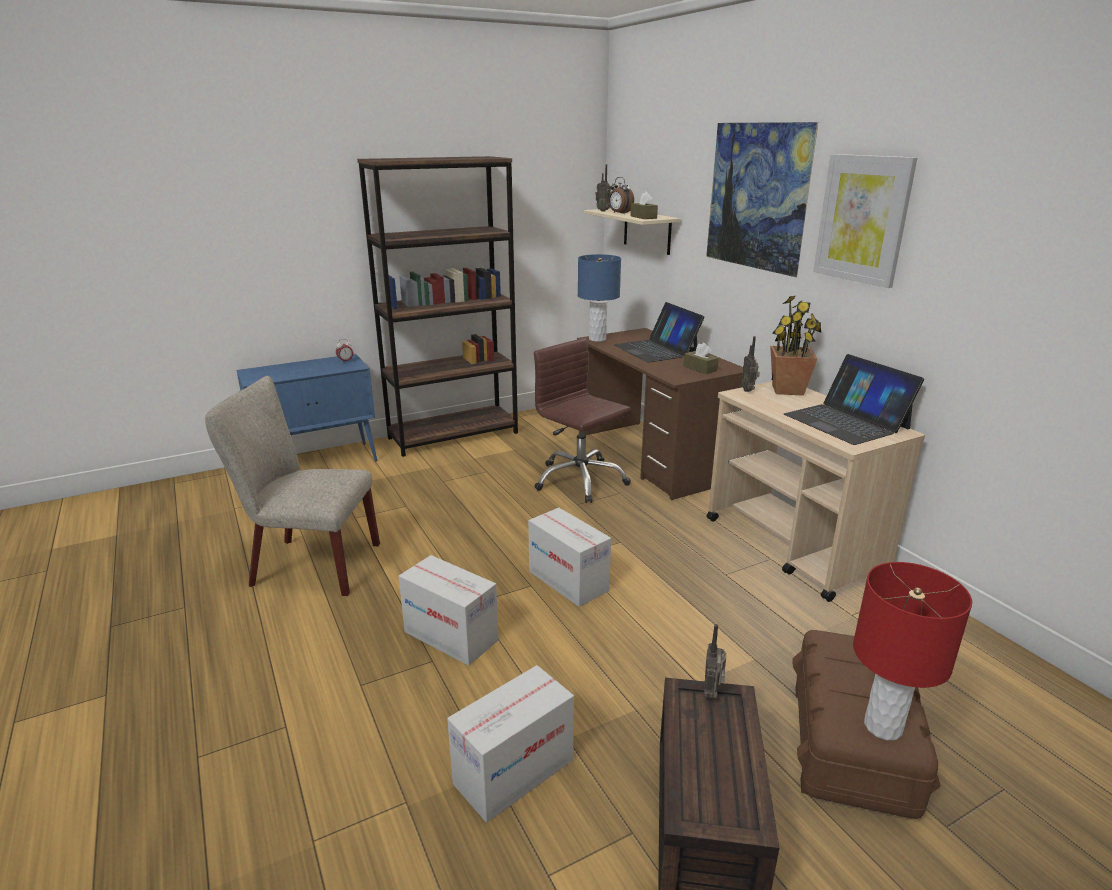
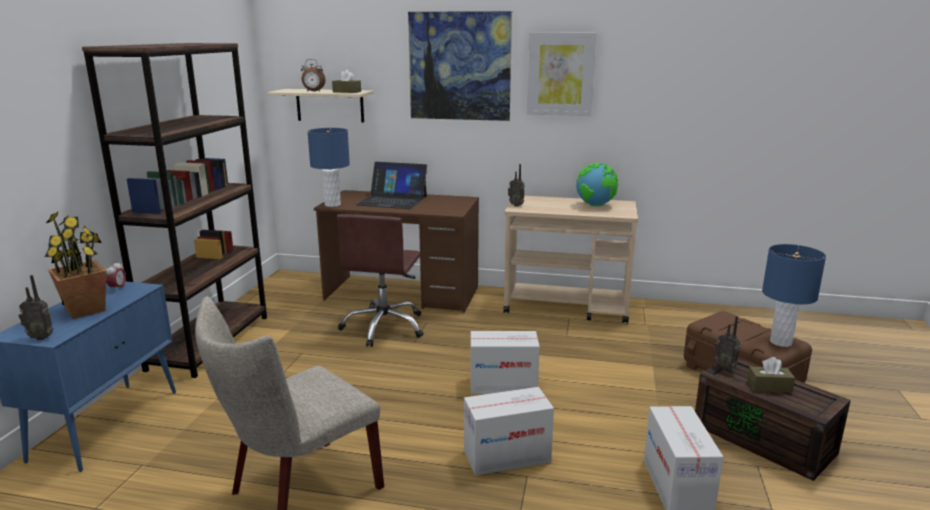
camera: 50 degrees left, 5 degrees down
(580, 480) = (384, 327): brown office chair -> brown office chair turned 75 degrees counterclockwise
(603, 211) = (289, 91): radio -> radio (41, 337)
(700, 368) = (450, 203): brown tissue box -> brown tissue box (769, 386)
(787, 390) = (532, 199): potted plant -> potted plant (85, 310)
(846, 421) = (596, 205): laptop -> globe
(882, 727) = (781, 342): red table lamp -> blue table lamp

